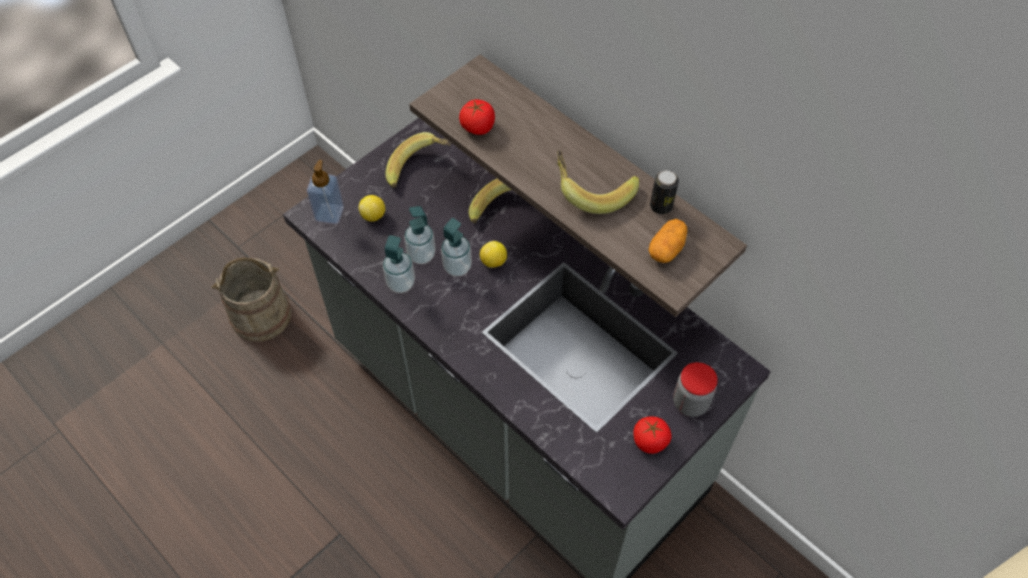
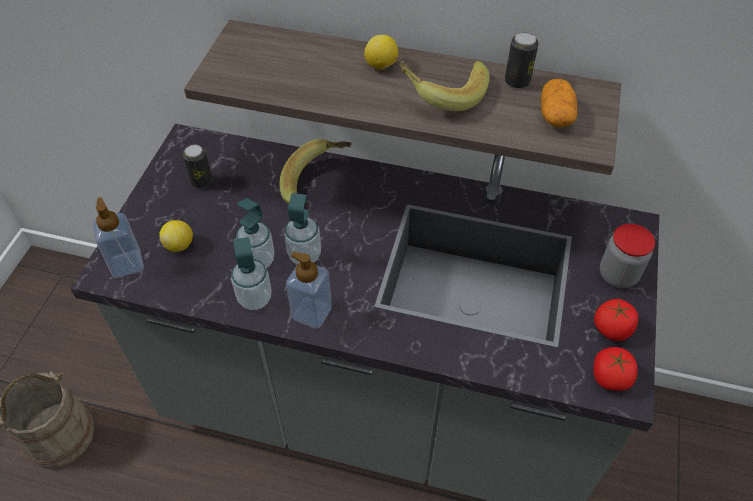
camera: 30 degrees left, 5 degrees down
(420, 170) = (201, 181): banana -> can
(433, 314) = (312, 313): none -> soap dispenser
(478, 127) = (277, 82): tomato -> tomato (610, 377)
(493, 262) = (338, 234): lemon -> lemon (381, 66)

